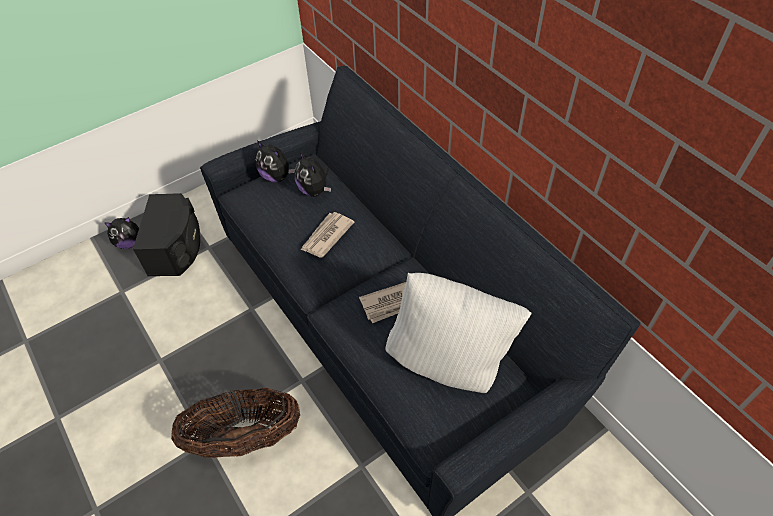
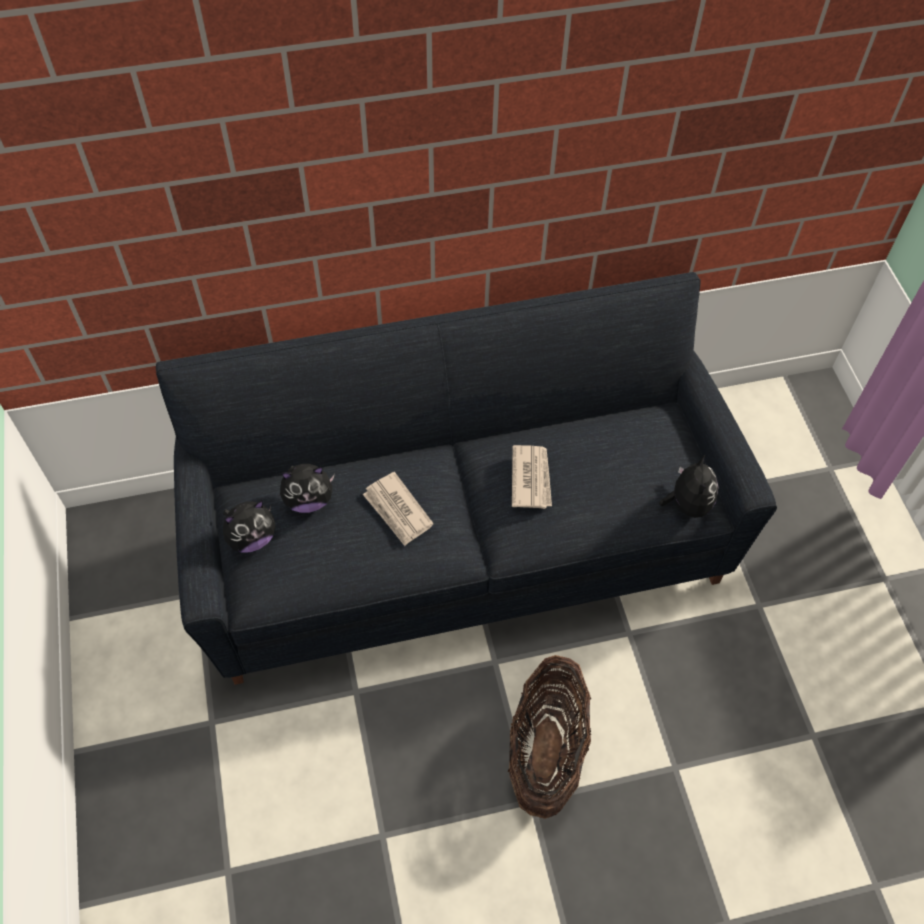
camera: 70 degrees left, 5 degrees up
(130, 243) = (131, 841): plush toy -> plush toy (687, 504)
(176, 248) = (185, 769): black speaker -> none
(449, 362) = (626, 456): white pillow -> none

